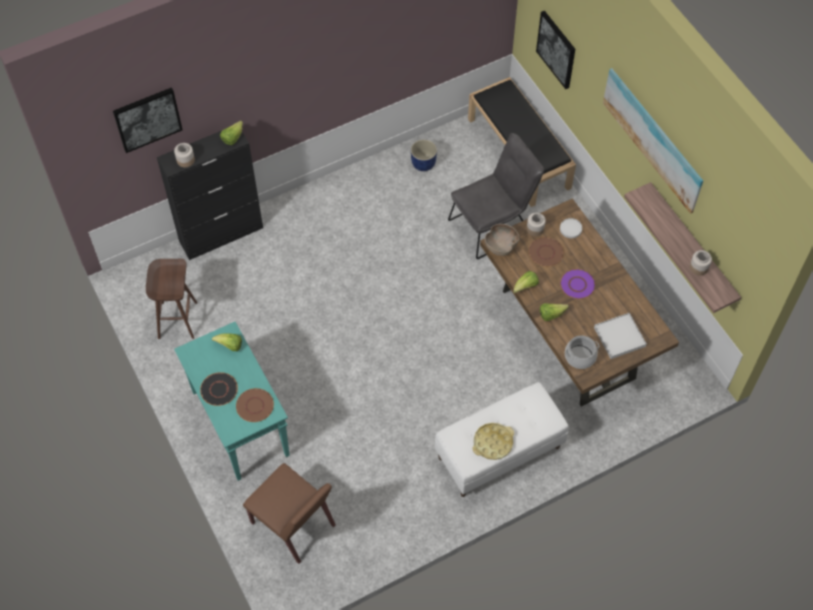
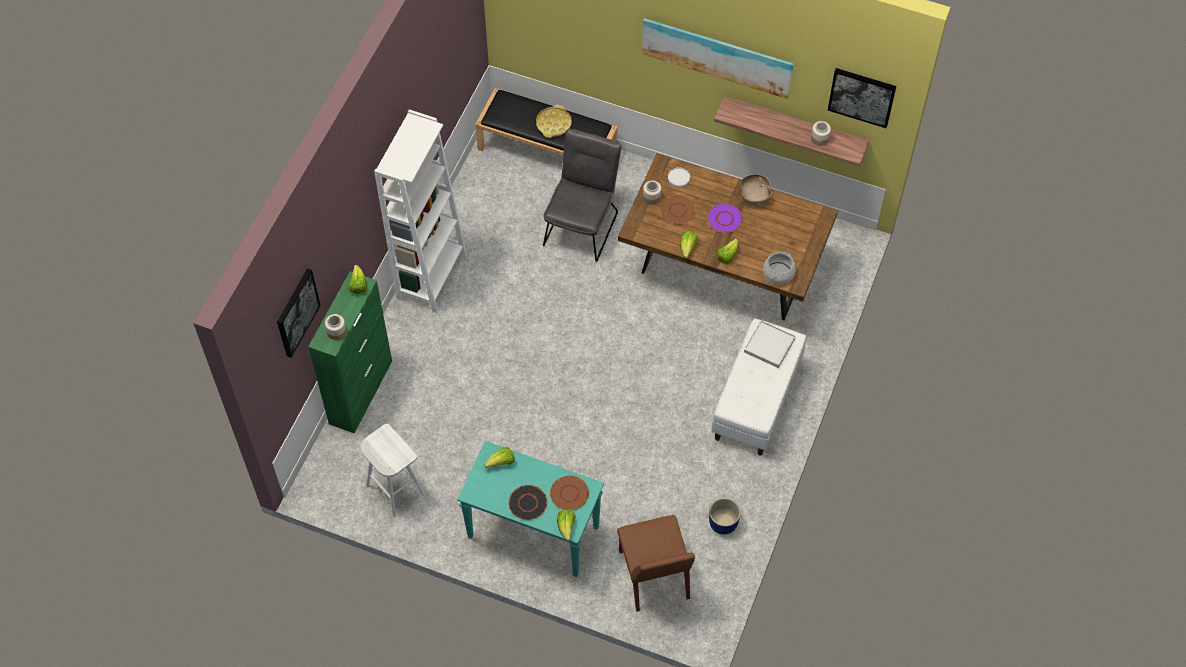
camera: 40 degrees left, 0 degrees up
(177, 319) = (394, 489): brown stool -> white stool
(222, 234) = (361, 391): black cabinet -> green cabinet
(228, 429) = (566, 527): none -> lettuce
(294, 525) = (654, 576): brown chair -> brown chair turned 75 degrees clockwise
(348, 187) = (431, 276): none -> white bookcase
(423, 163) = (476, 212): blue planter -> blue planter (723, 523)
(493, 443) = (764, 390): yellow tray -> yellow tray (553, 124)
(500, 246) = (638, 229): brown bowl -> brown bowl (754, 196)
(557, 49) = (558, 33): picture -> picture (862, 96)
(619, 337) = (792, 237): white tray -> white tray (769, 345)

